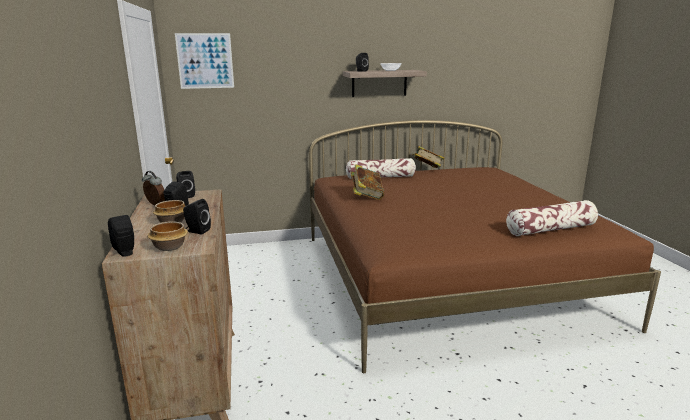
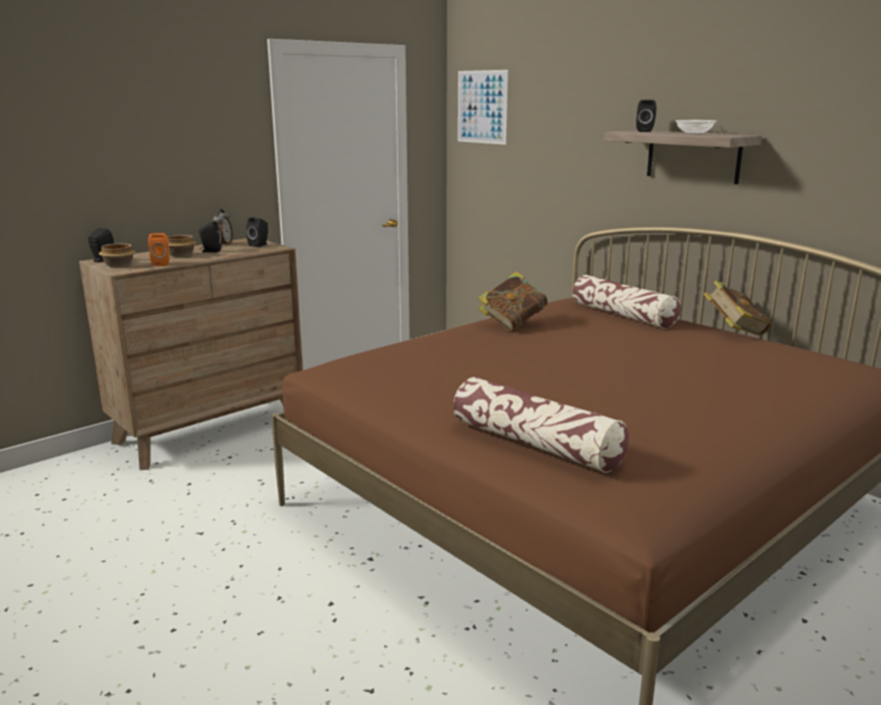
camera: 60 degrees right, 0 degrees up
(197, 231) = (162, 264): black speaker -> orange speaker

